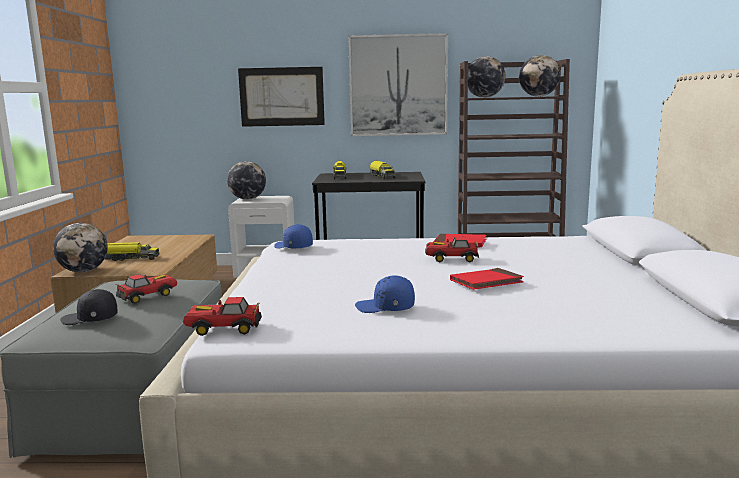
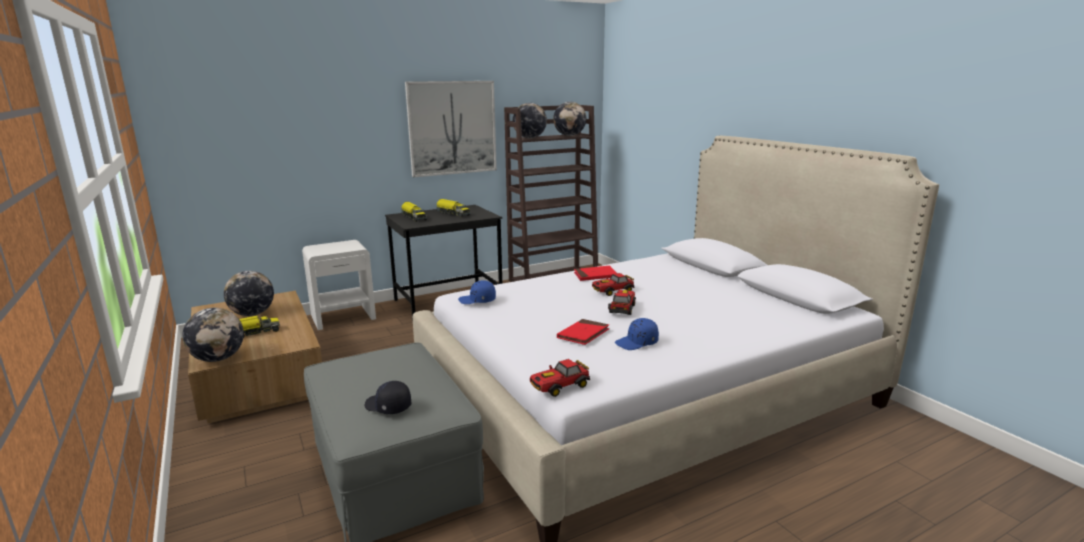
camera: 30 degrees left, 5 degrees up
(90, 319) = (387, 406): black cap -> black cap turned 60 degrees clockwise
(148, 296) = (399, 372): toy car -> toy car (622, 308)
(247, 199) = (320, 249): globe -> globe (252, 314)
(281, 96) = (341, 142): picture -> none
(486, 282) = (665, 308): red book -> red book (583, 334)

